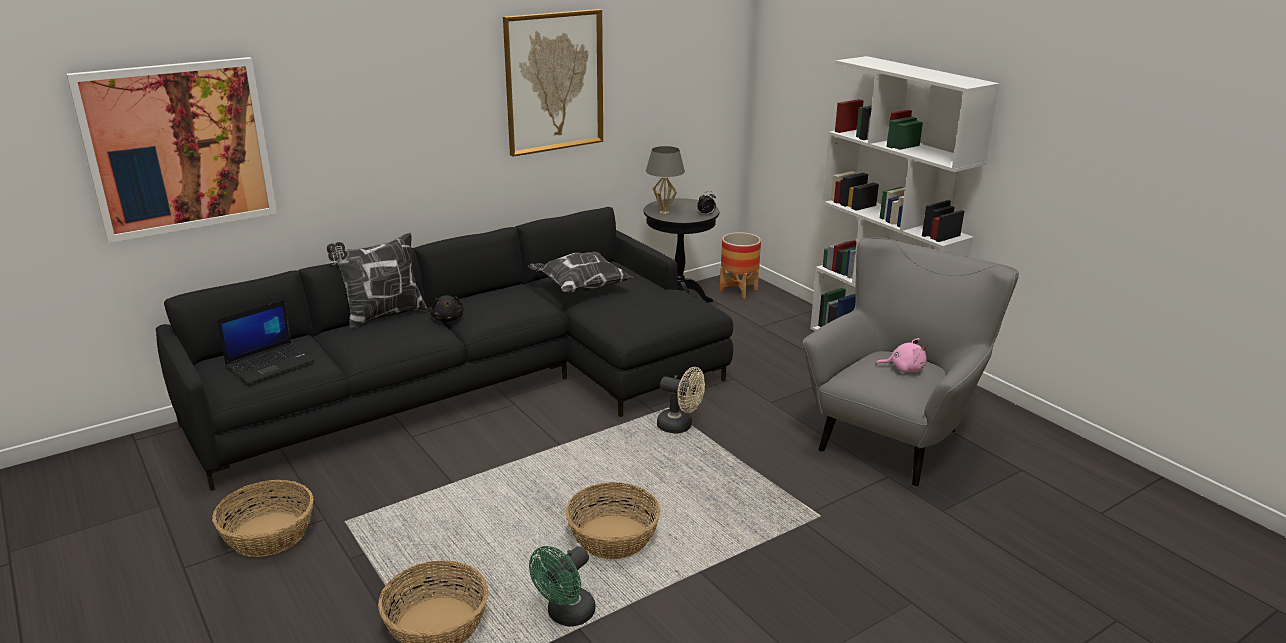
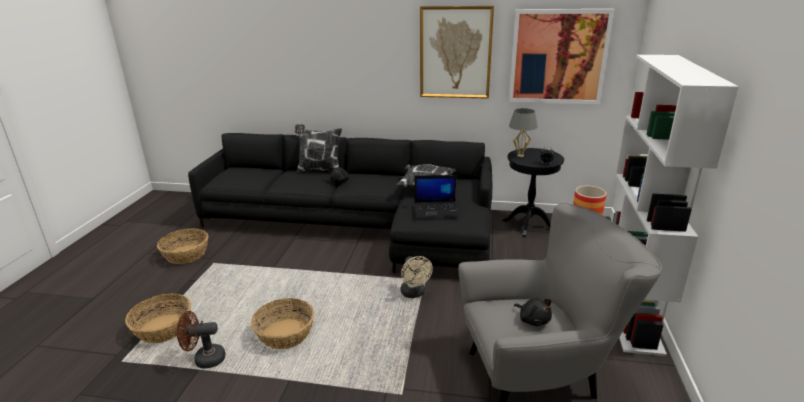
camera: 45 degrees right, 0 degrees up
(179, 148) = (239, 61): picture -> picture (558, 57)
(271, 363) = (243, 176): laptop -> laptop (436, 210)
(566, 616) = (204, 359): green fan -> brown fan
(904, 369) = (533, 320): pink plush toy -> black plush toy

